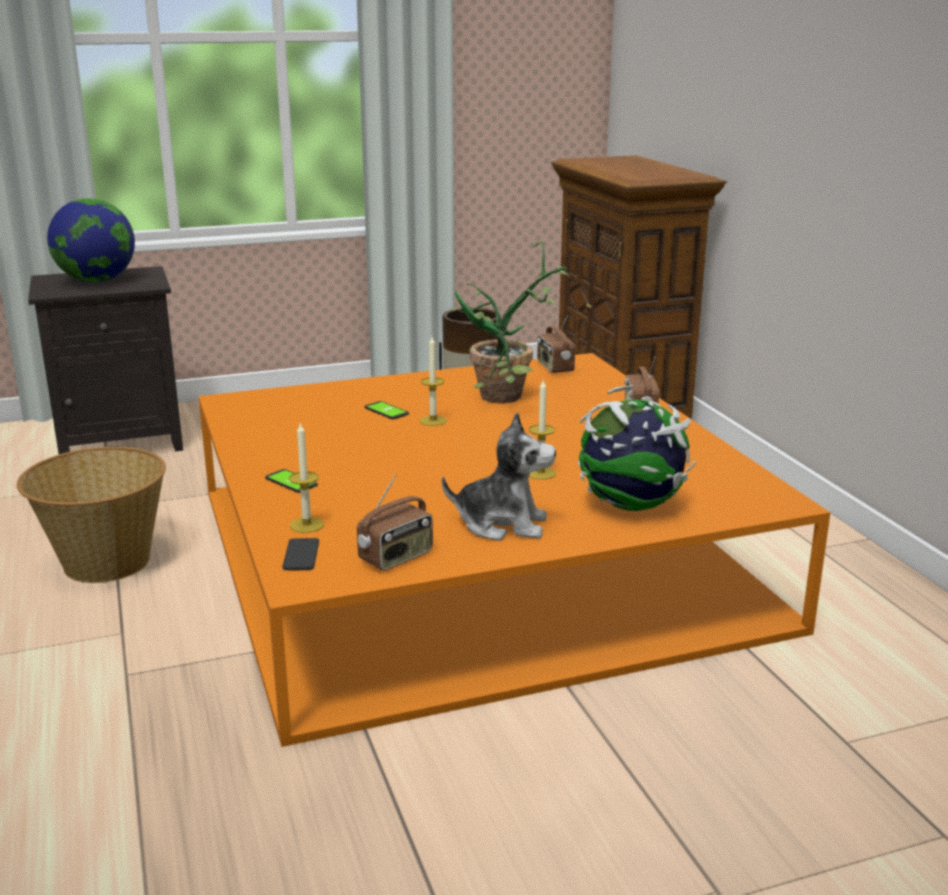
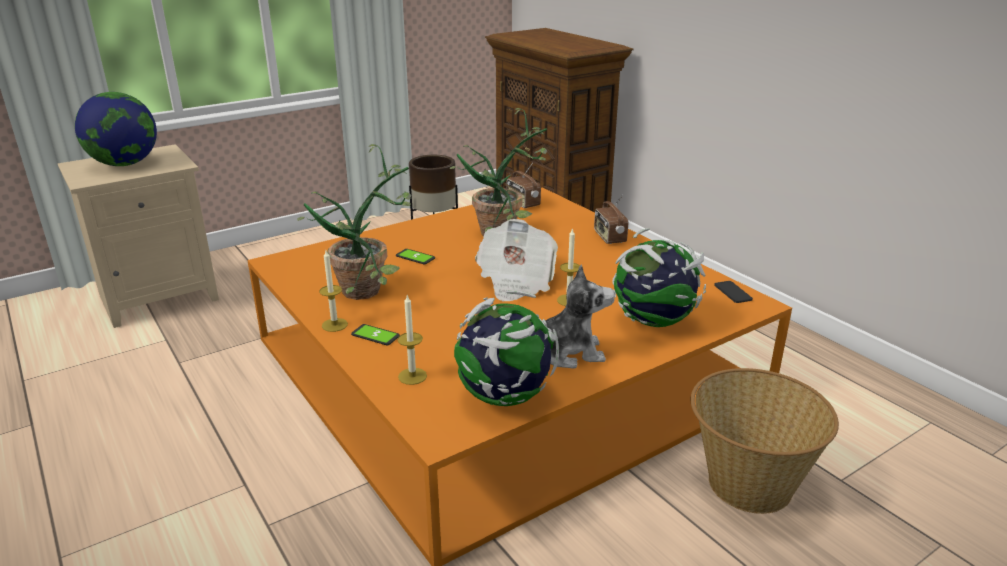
camera: 15 degrees left, 5 degrees up
(105, 562) = (198, 417): basket -> basket (748, 484)
(122, 440) = (160, 296): black nightstand -> beige nightstand
(301, 555) = (424, 407): phone -> phone (732, 292)
(315, 439) = (372, 291): none -> potted plant
(396, 558) = (504, 397): radio -> globe
(433, 421) = (457, 262): candle -> candle (334, 325)
(489, 447) = (516, 281): none -> newspaper

